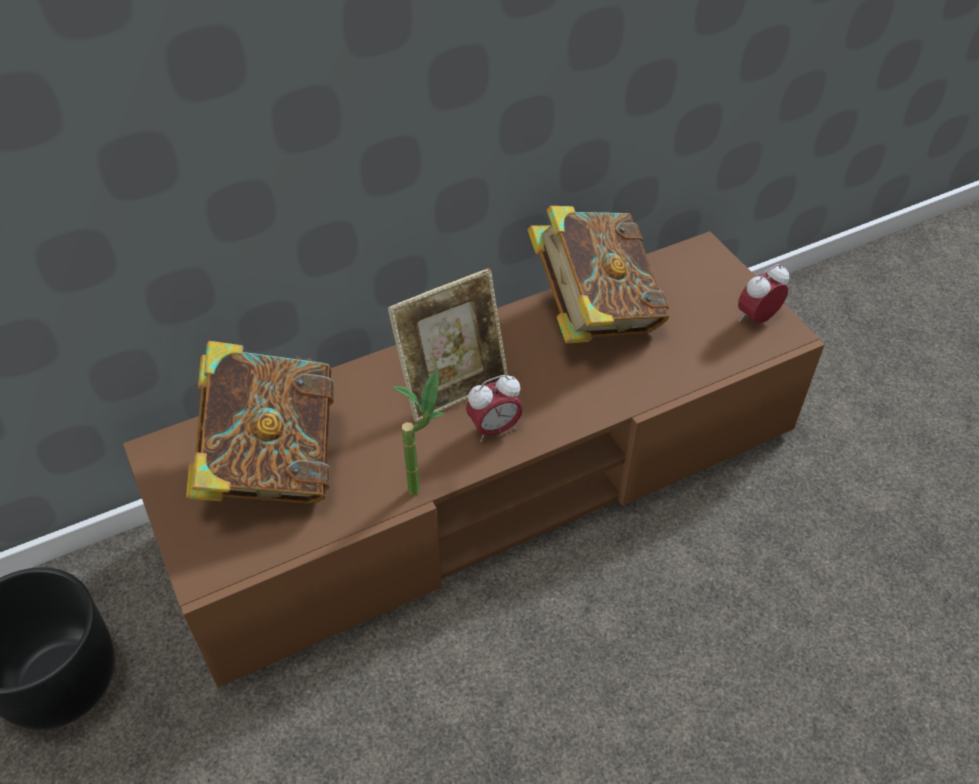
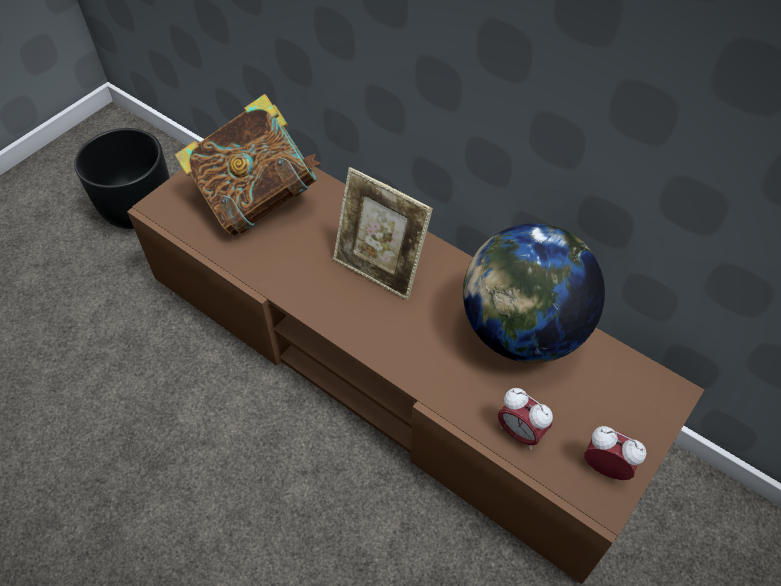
camera: 65 degrees right, 5 degrees up
(424, 485) = (278, 288): potted plant -> none
(494, 429) = (352, 309): alarm clock -> alarm clock (520, 432)
(594, 313) = (522, 331): book -> globe

